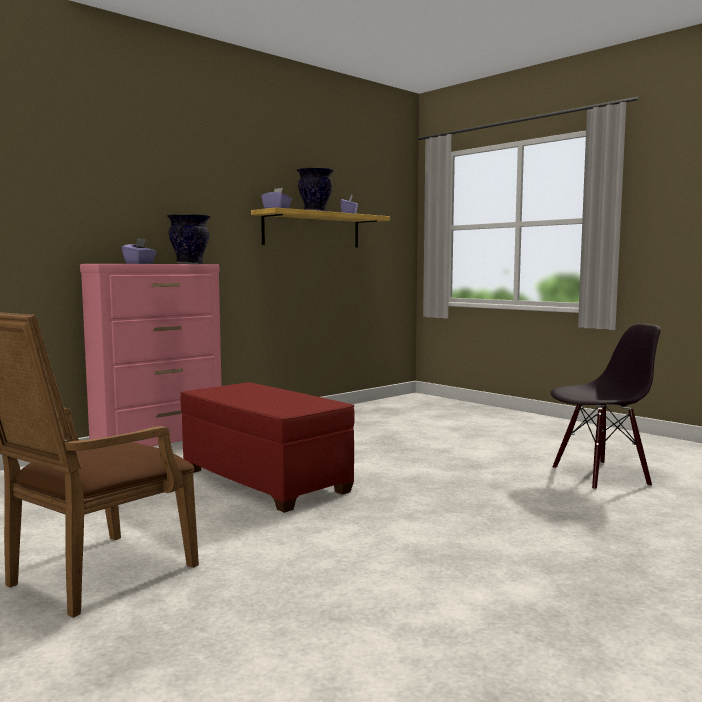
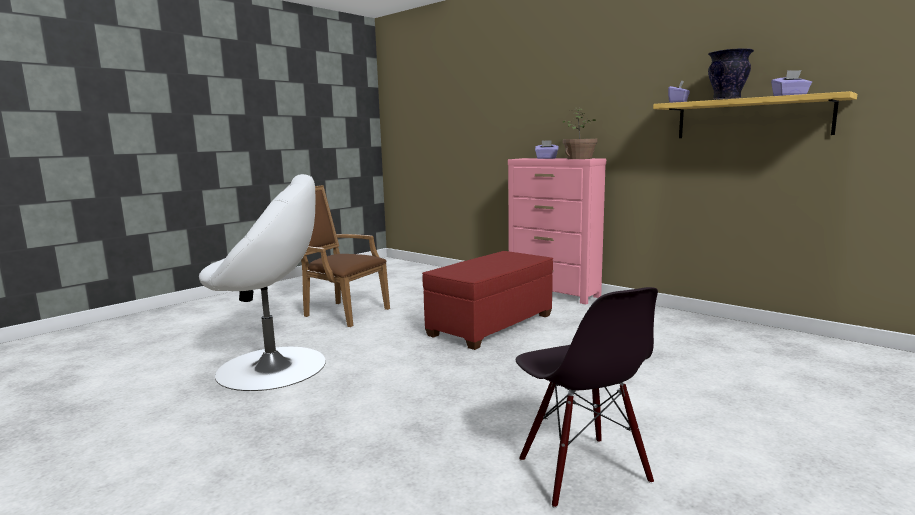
camera: 85 degrees right, 5 degrees up
(190, 263) = (579, 158): vase -> potted plant
(378, 618) = (274, 367): none -> white armchair

